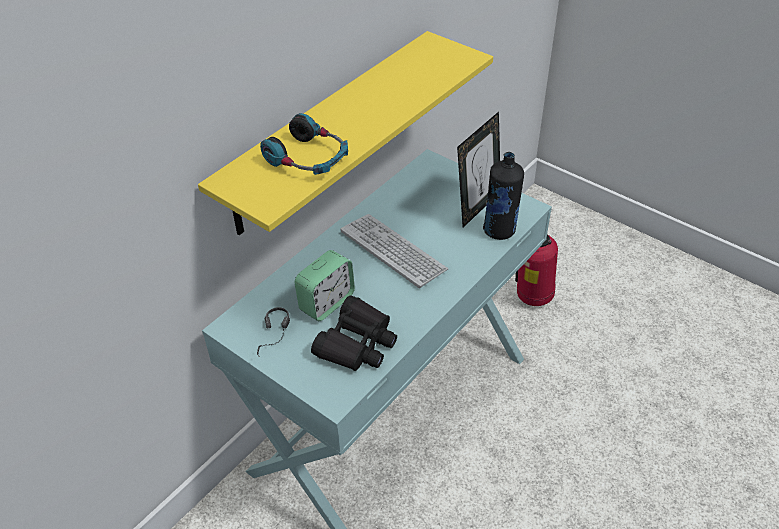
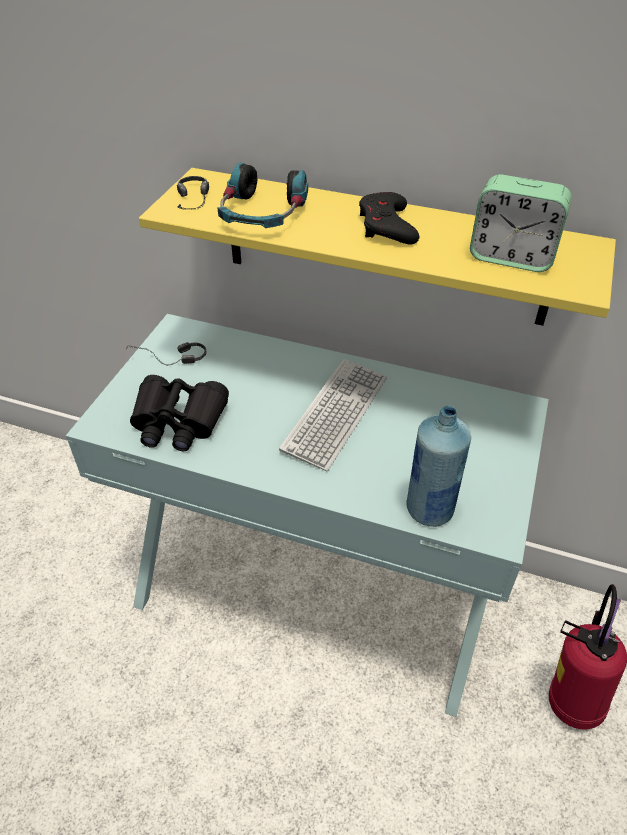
camera: 70 degrees right, 0 degrees up
(270, 190) = (195, 205): none -> headphones
(326, 303) = (230, 383): alarm clock -> alarm clock (511, 257)
(361, 107) = (386, 226): none -> black game controller
(477, 207) = (464, 475): picture frame -> none
(499, 230) = (429, 510): black bottle -> blue bottle

